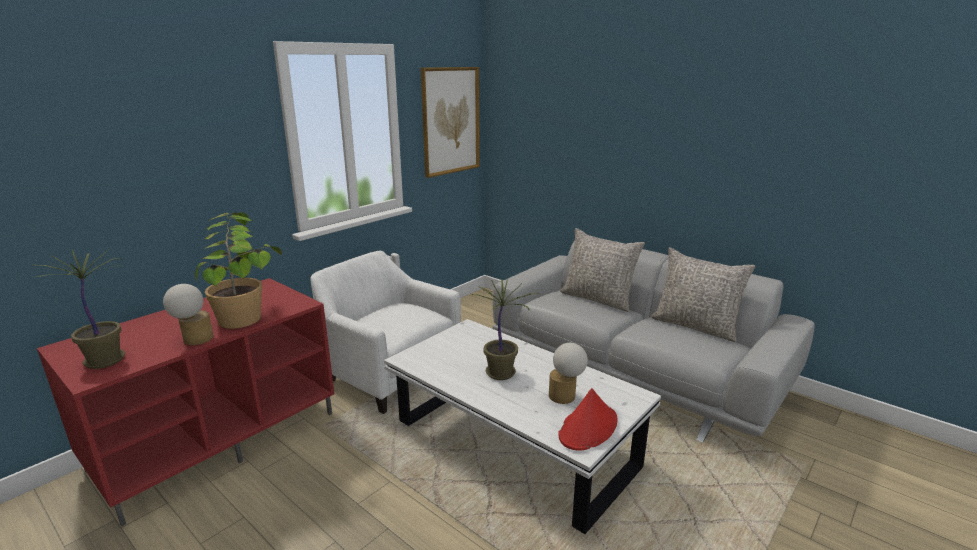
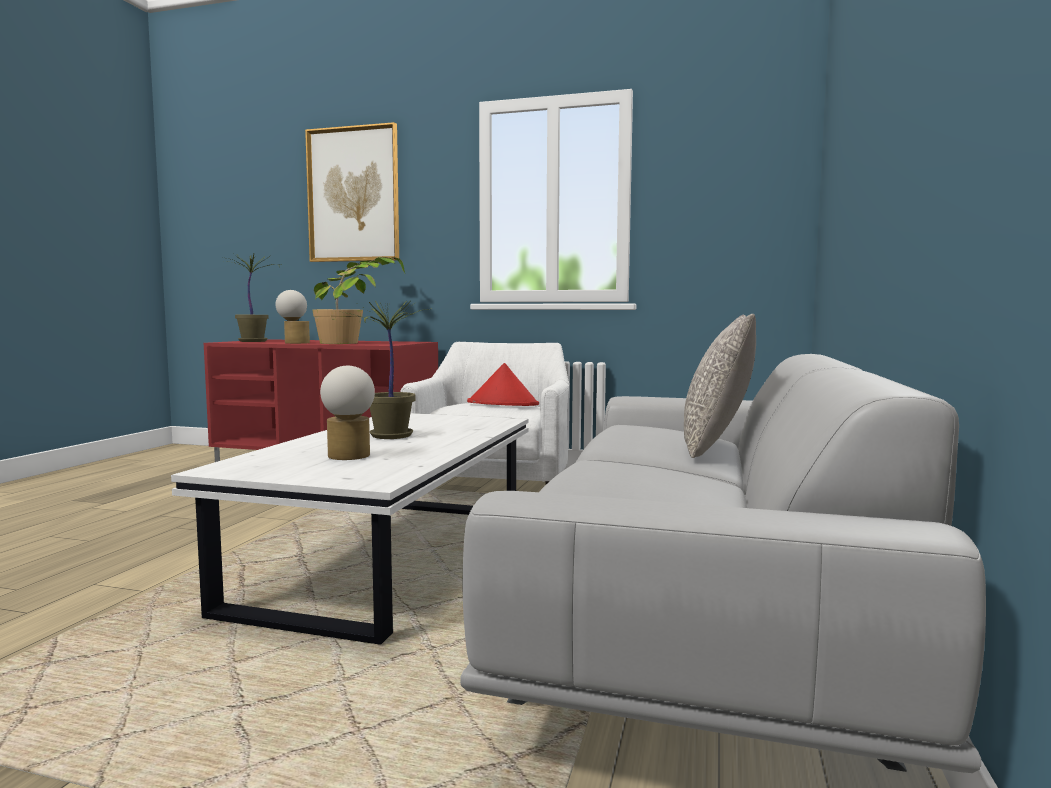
camera: 65 degrees right, 15 degrees down
(450, 121) = (734, 189): picture -> picture (353, 195)
(588, 428) = (267, 468): red hat -> red hat (503, 404)
(695, 326) = (740, 502): grey pillow -> none

